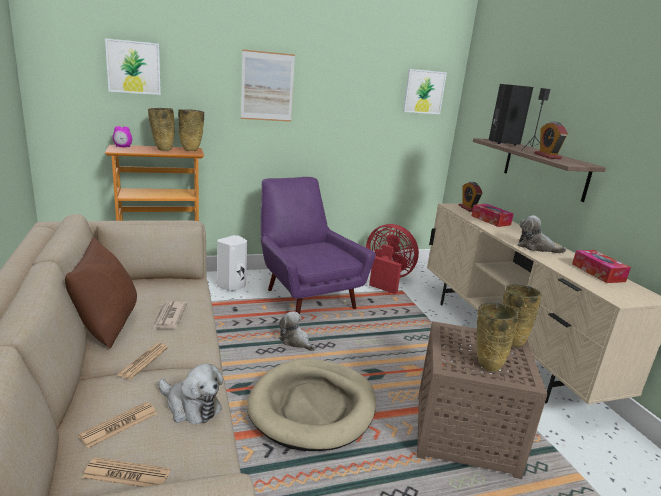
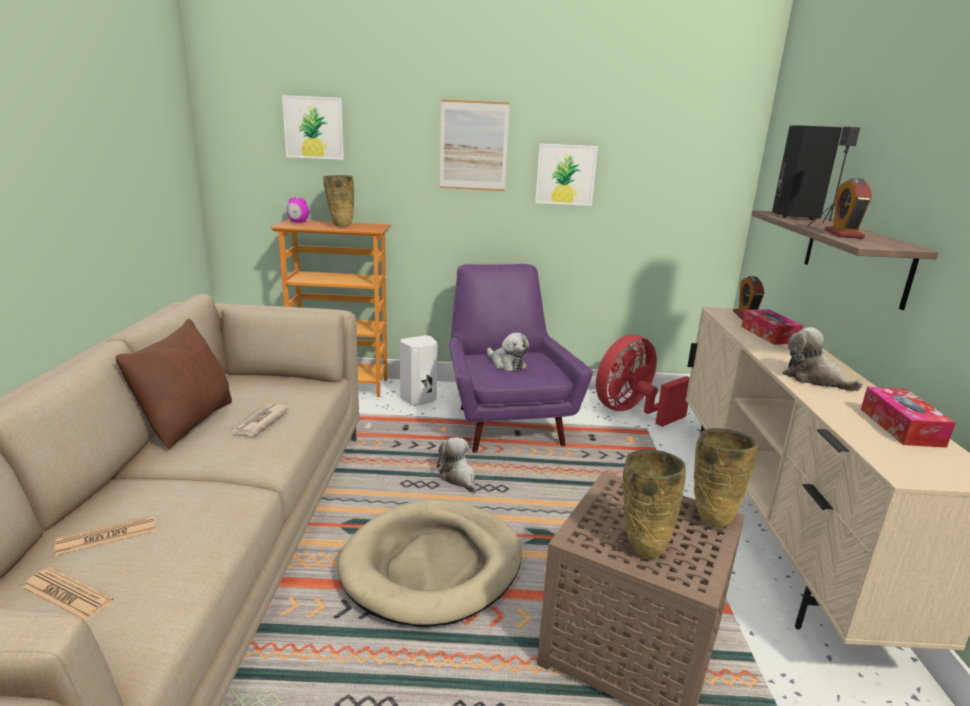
camera: 20 degrees right, 0 degrees up
(143, 361) = (192, 468): newspaper -> none
(191, 406) = (200, 530): plush toy -> plush toy (506, 364)
(192, 150) = (375, 226): beige vase -> none
(386, 279) = (632, 412): red fan -> red fan turned 90 degrees counterclockwise
(424, 92) = (701, 147): picture -> picture (565, 174)

